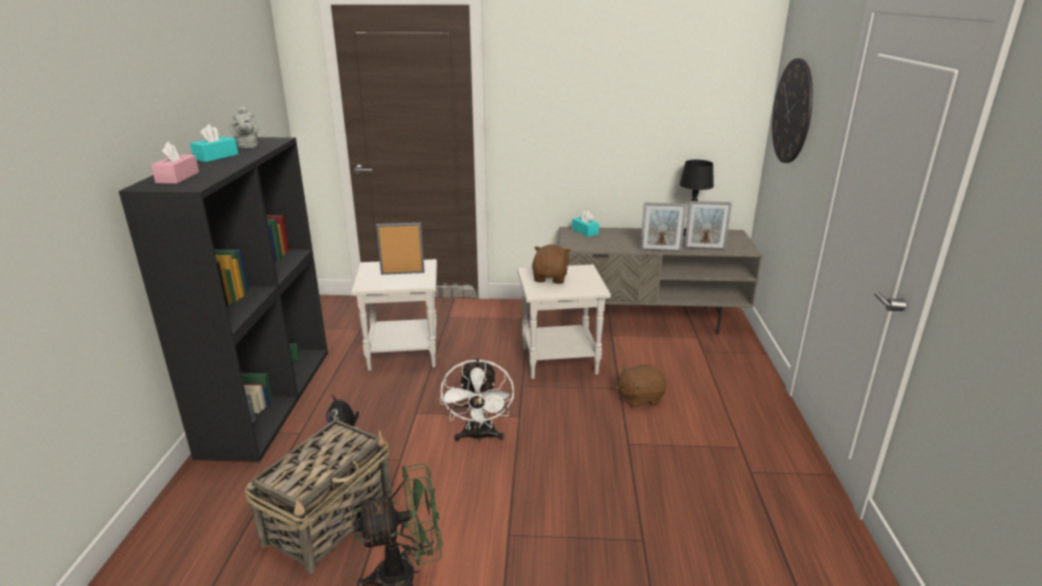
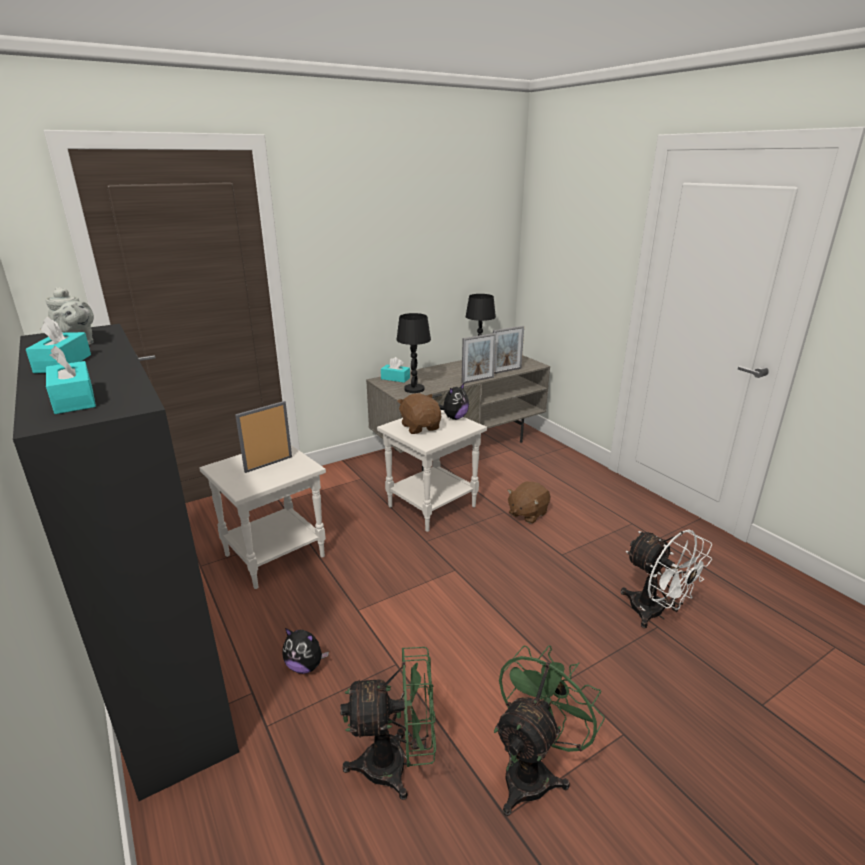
camera: 35 degrees left, 0 degrees up
(177, 177) = (74, 399): pink tissue box -> turquoise tissue box
(330, 519) = (397, 765): basket -> green fan
(479, 437) = (443, 604): white fan -> white fan (654, 613)
(587, 244) = (414, 389): none -> black table lamp
(592, 278) = (454, 418): none -> plush toy
(792, 111) = (559, 241): wall clock -> none

